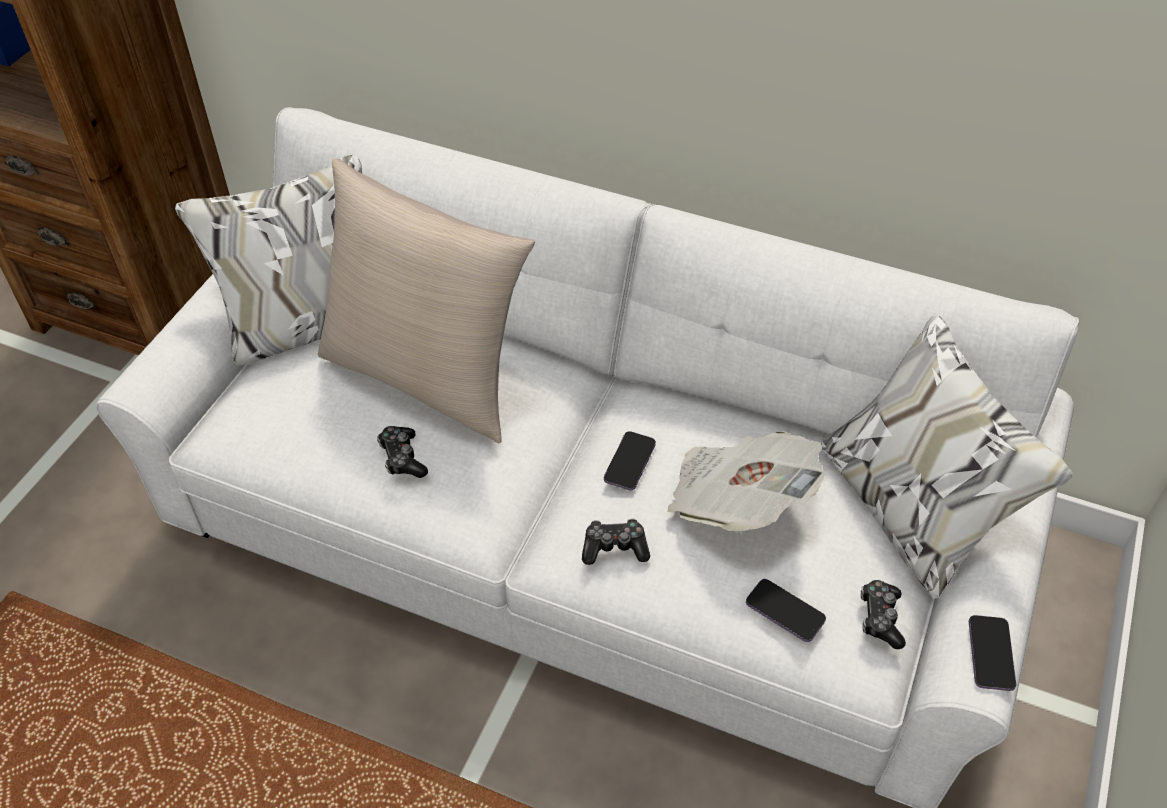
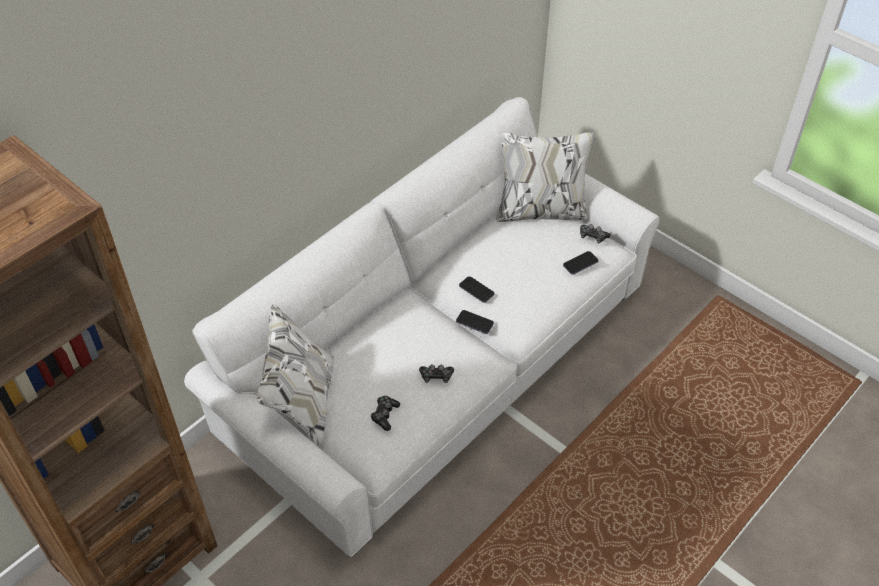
camera: 70 degrees left, 0 degrees up
(427, 376) = (382, 354): beige pillow -> none
(614, 547) = (524, 310): game controller -> game controller (385, 415)
(738, 501) = (518, 258): newspaper -> none
(990, 654) = (630, 206): phone -> phone (474, 323)

